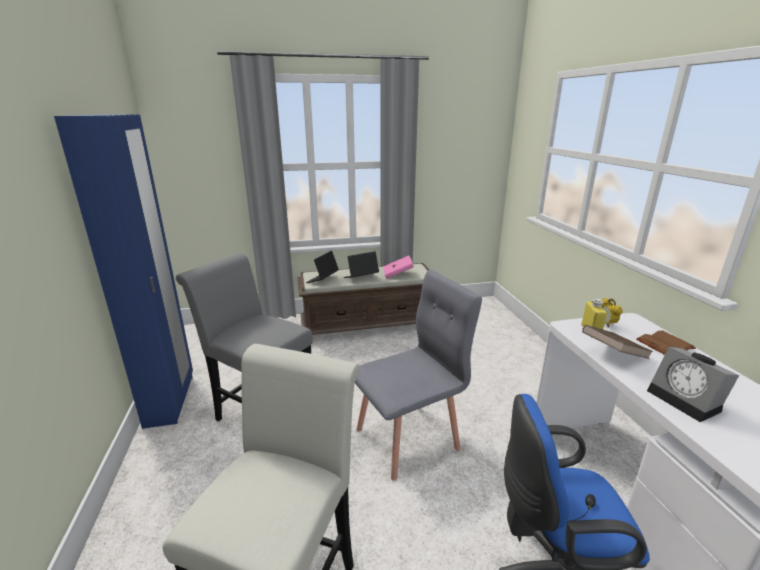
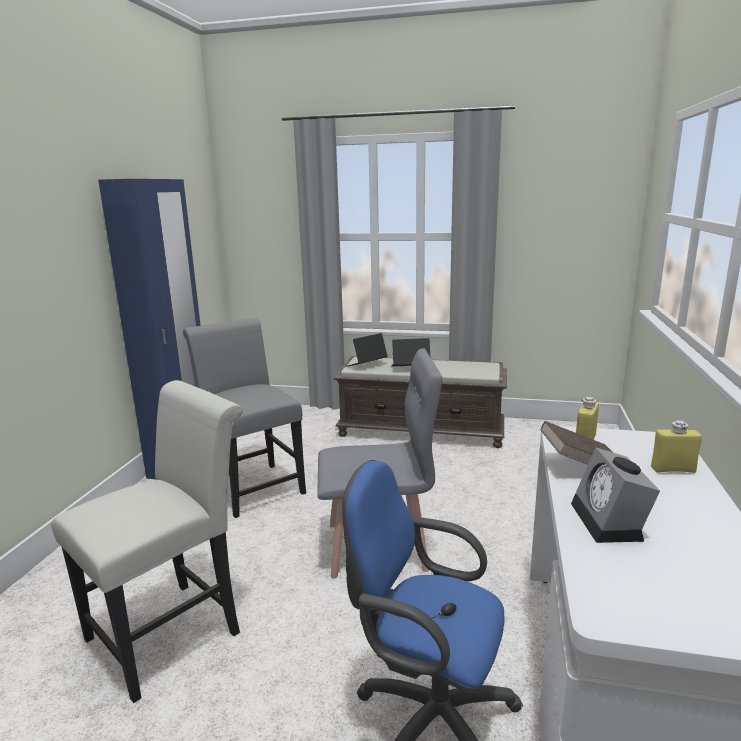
camera: 25 degrees right, 5 degrees down
(398, 274) = (457, 370): pink book -> none
(606, 324) = (618, 439): alarm clock -> none
(664, 344) = (673, 469): brown book -> yellow bottle

